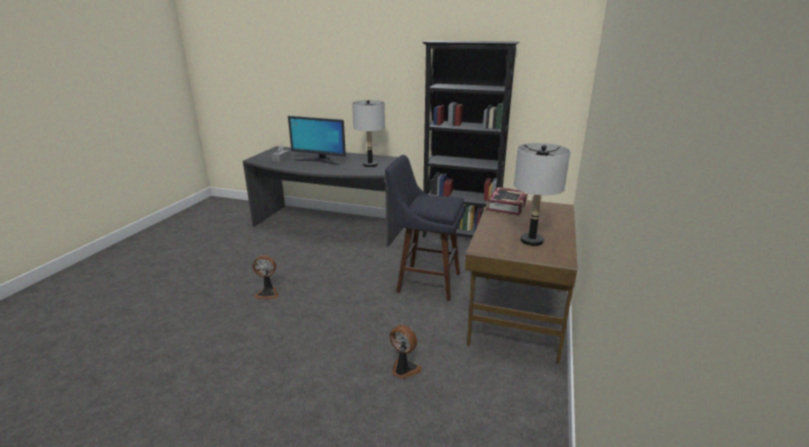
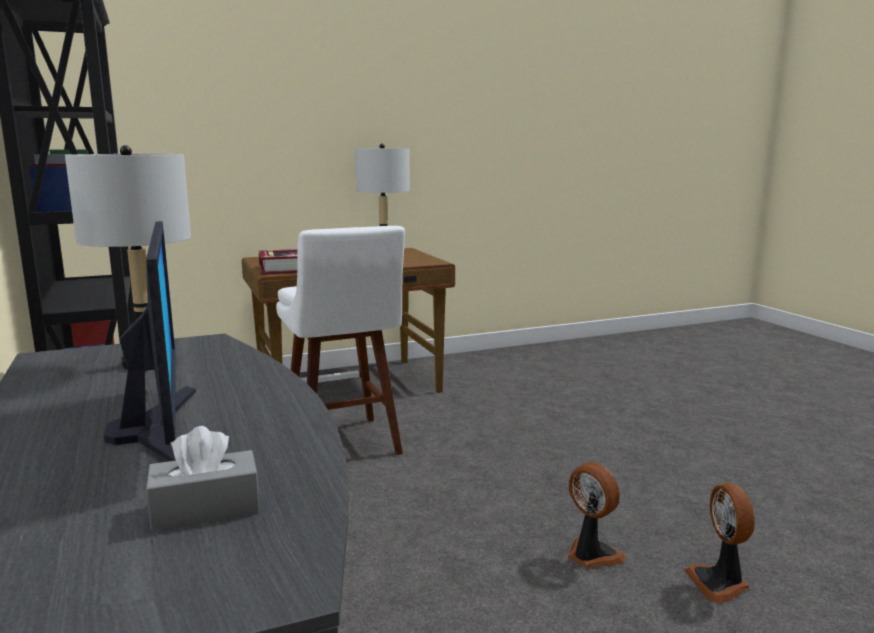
camera: 130 degrees left, 10 degrees down
(404, 369) = (527, 403): fan -> fan (719, 583)
(424, 282) = (344, 446): blue stool -> white stool

